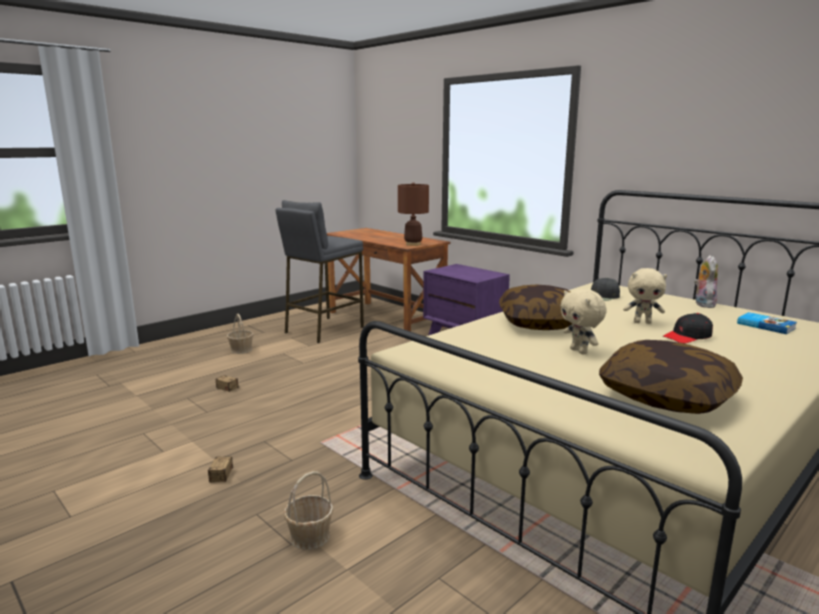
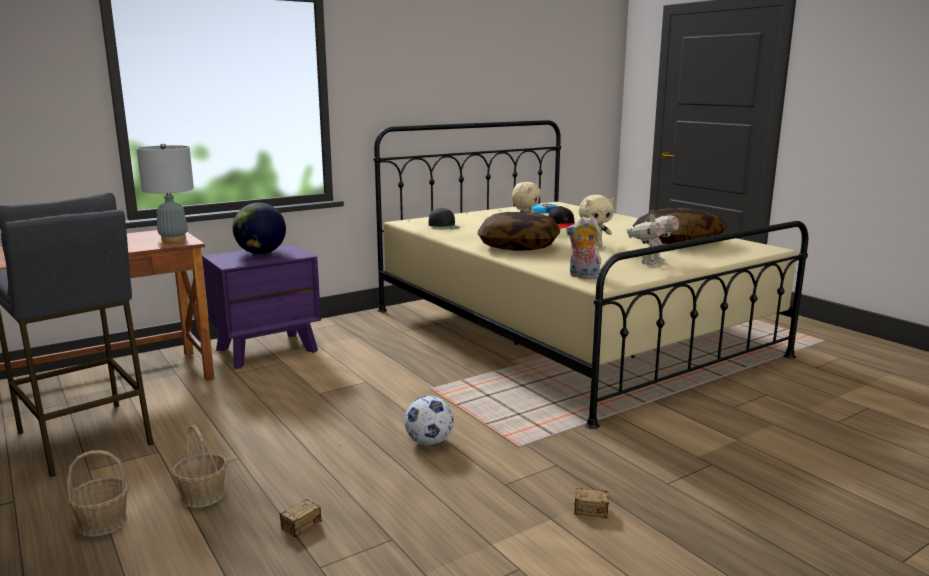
camera: 80 degrees left, 0 degrees up
(309, 536) = (698, 455): basket -> basket (203, 496)
(326, 410) = (429, 442): none -> football
(413, 244) = (173, 239): brown table lamp -> grey table lamp
(472, 271) = (261, 253): none -> globe
(512, 376) = (651, 263): none -> toy robot
(702, 304) = (482, 212): plush toy -> plush toy (583, 276)

